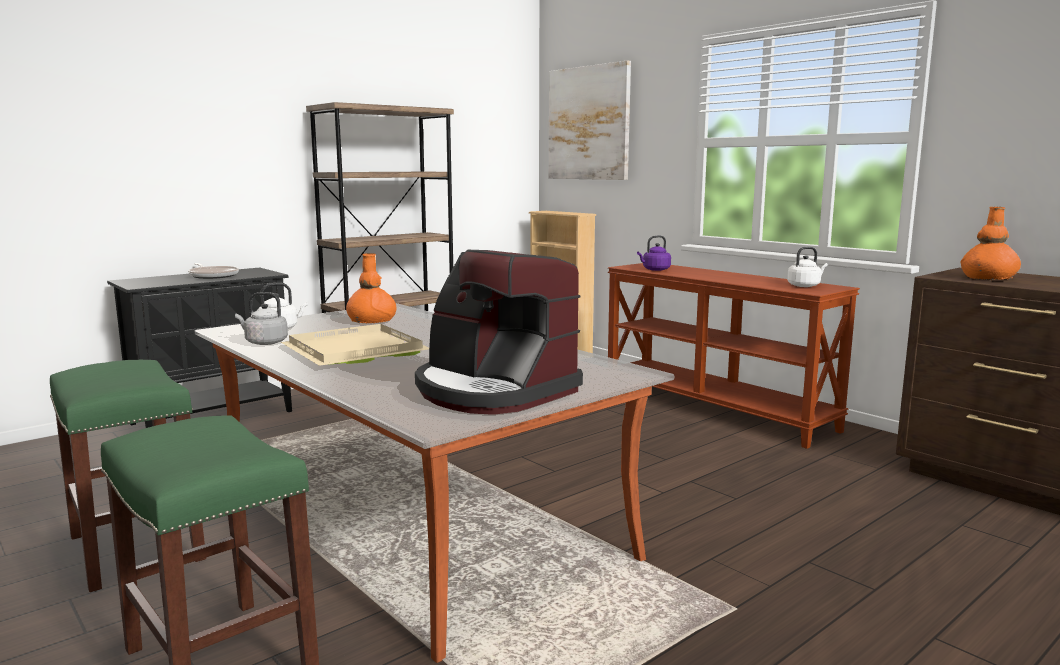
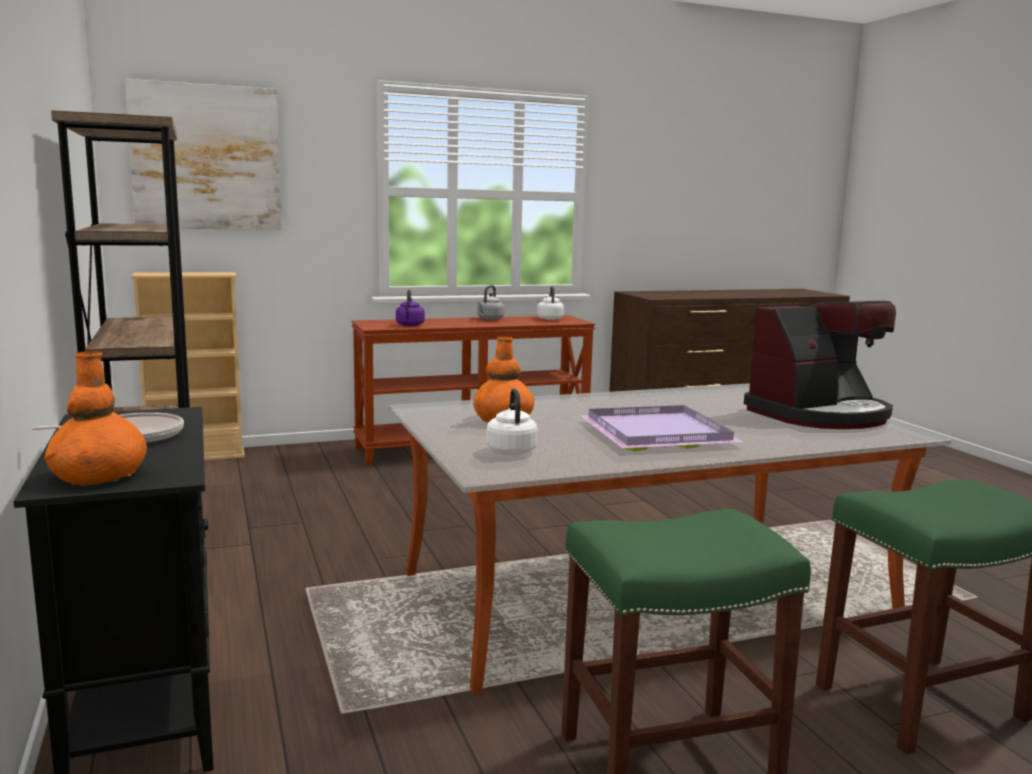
camera: 70 degrees left, 0 degrees up
(264, 342) = (589, 459): grey kettle -> grey kettle (489, 319)
(358, 351) = (658, 433): beige tray -> purple tray
(988, 278) = (668, 295): orange vase -> orange vase (99, 475)

